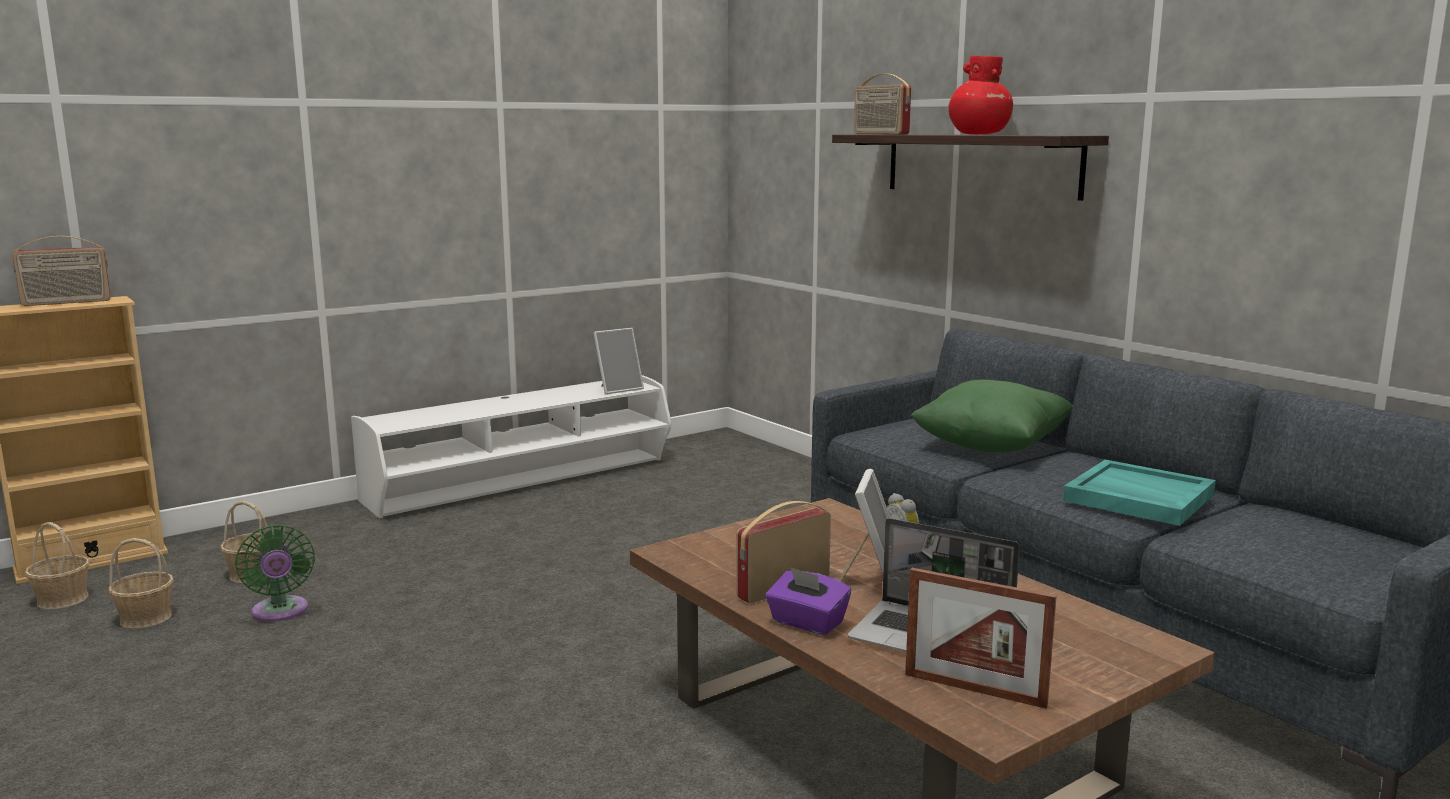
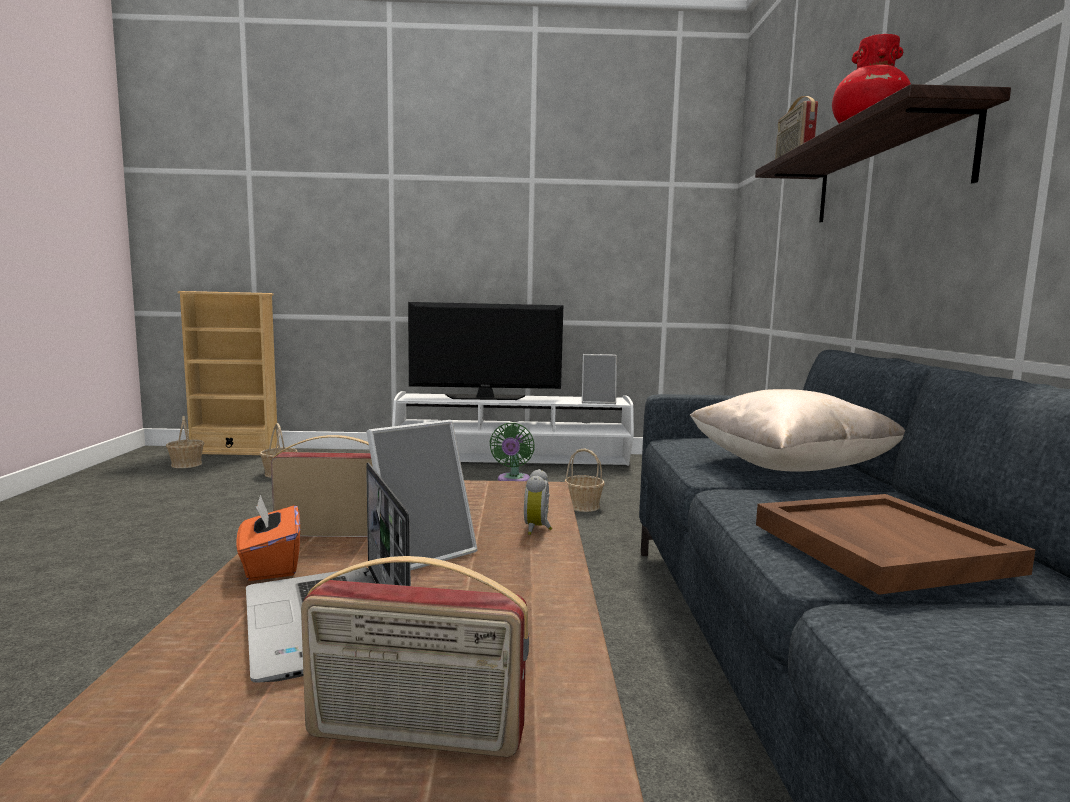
camera: 35 degrees right, 5 degrees down
(66, 302) = (233, 291): radio -> radio (414, 736)
(145, 618) = (194, 481): basket -> basket (583, 506)
(280, 613) = (247, 496): green fan -> green fan (513, 480)
(477, 406) = (485, 397): none -> television
(807, 623) = (270, 565): purple tissue box -> orange tissue box
(974, 690) = (199, 702): picture frame -> none
(991, 447) = (788, 468): green pillow -> beige pillow
(1137, 498) = (878, 547): turquoise tray -> brown tray

